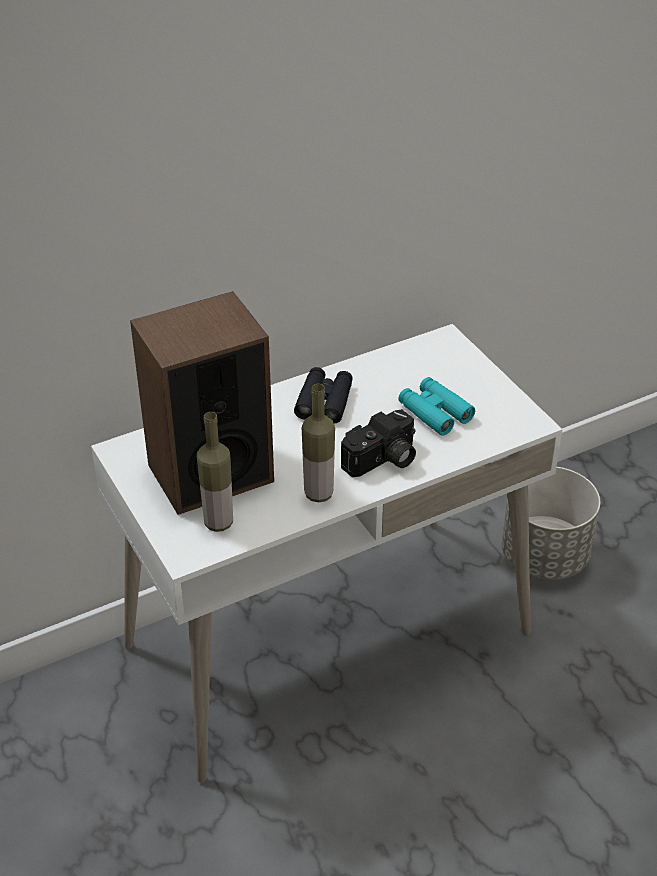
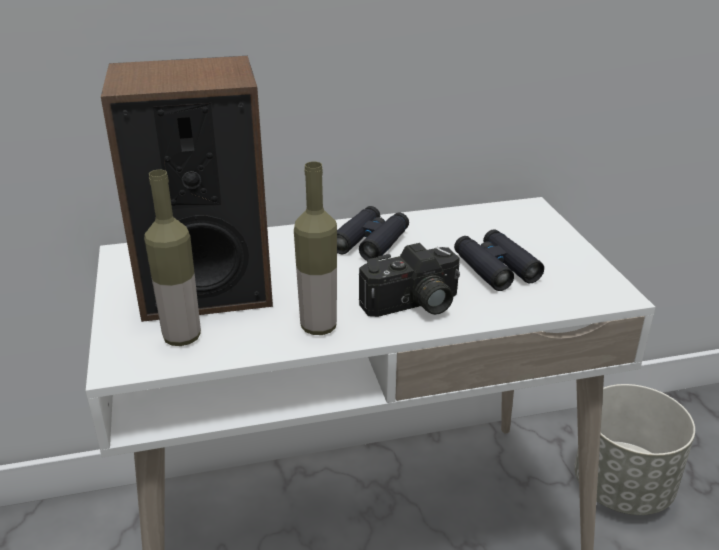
camera: 15 degrees right, 10 degrees down
(435, 412) = (495, 268): turquoise binoculars -> black binoculars

